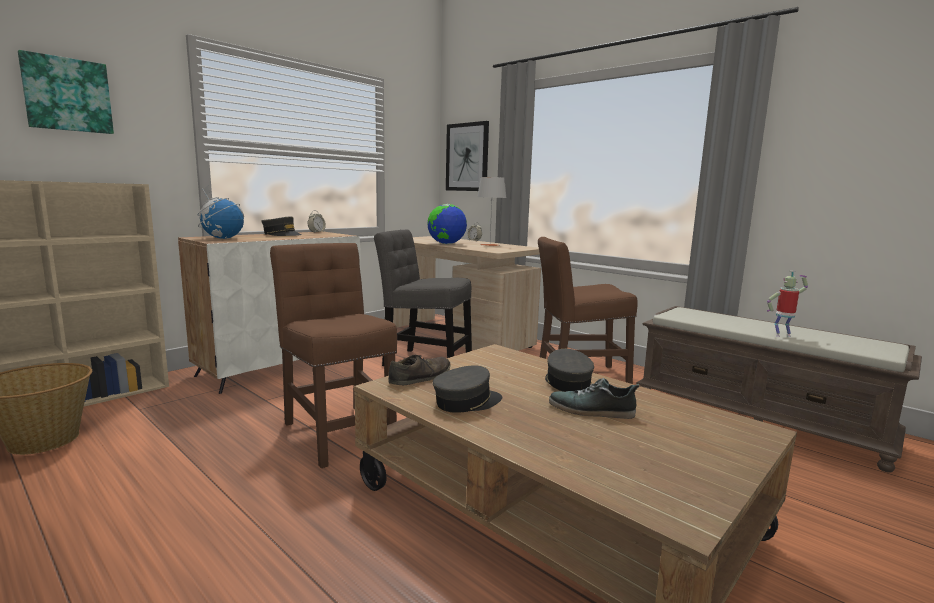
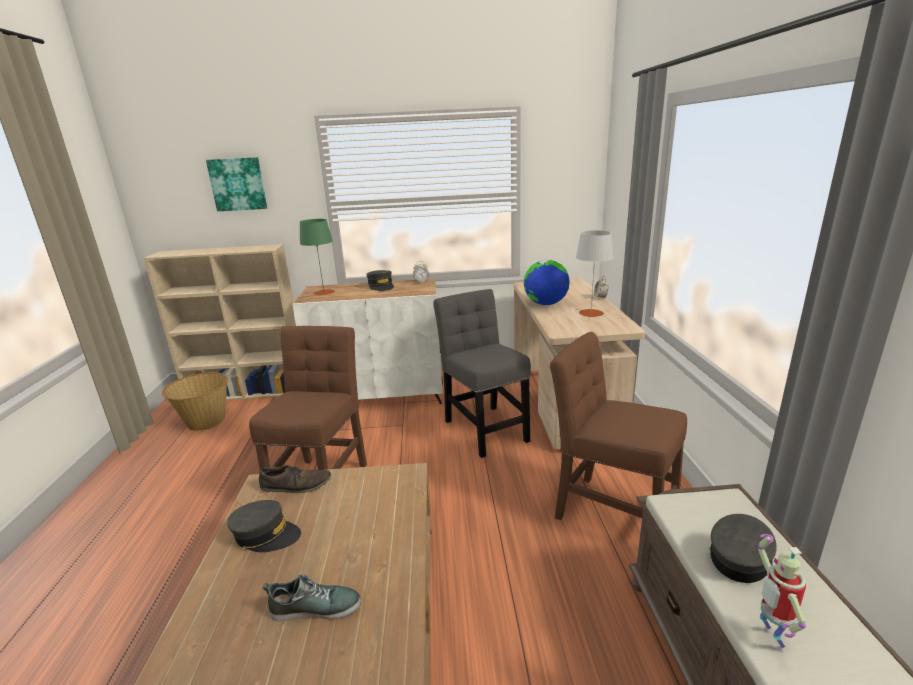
camera: 45 degrees right, 10 degrees up
(222, 238) = (324, 292): globe -> green table lamp
(467, 157) = (620, 189): picture -> none
(567, 382) = (374, 554): grey cap -> grey cap (740, 557)
(591, 410) = (316, 607): shoe -> shoe turned 120 degrees clockwise
(782, 335) = (769, 639): toy robot -> toy robot turned 135 degrees counterclockwise

